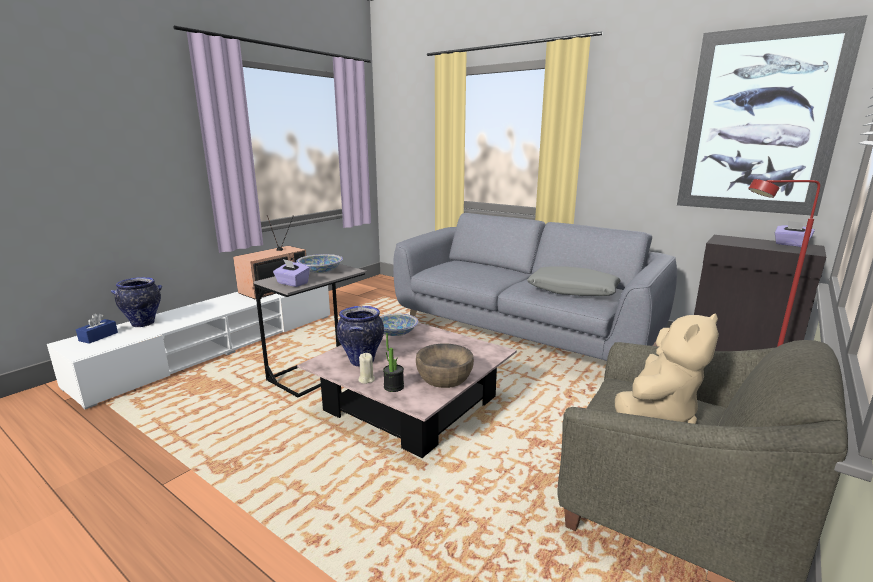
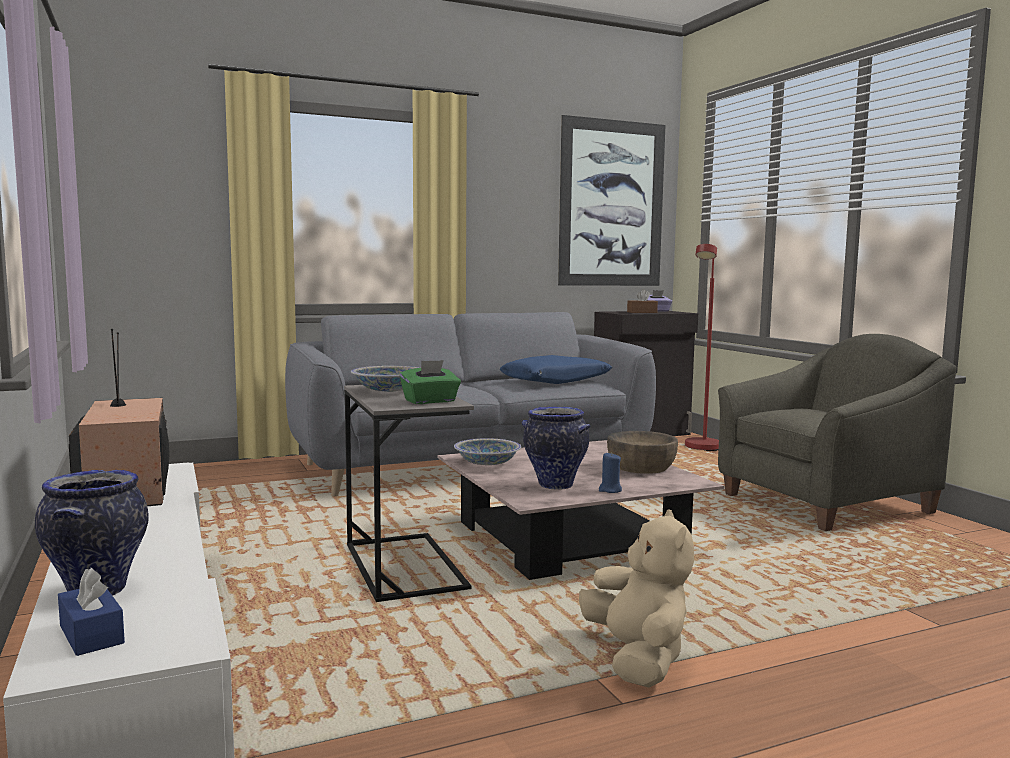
camera: 60 degrees left, 10 degrees down
(292, 283) = (430, 401): purple tissue box -> green tissue box
(366, 379) = (610, 490): beige candle -> blue candle
(393, 387) = (642, 484): potted plant -> none
(573, 291) = (556, 381): grey pillow -> blue pillow
(657, 412) = (818, 414): beige plush toy -> beige plush toy (637, 659)
(754, 243) = (642, 312): none -> brown tissue box

